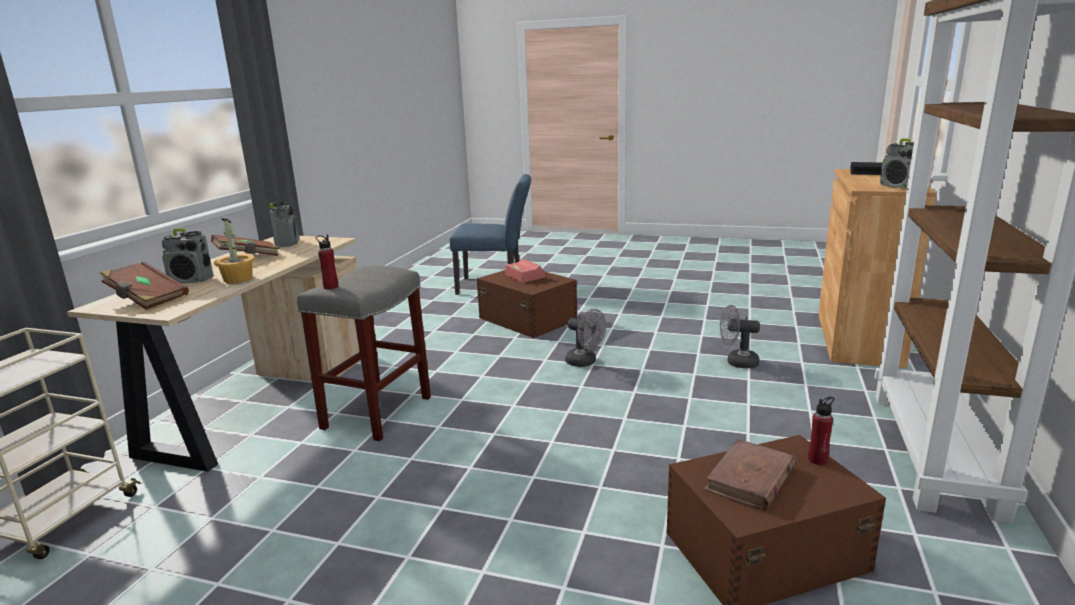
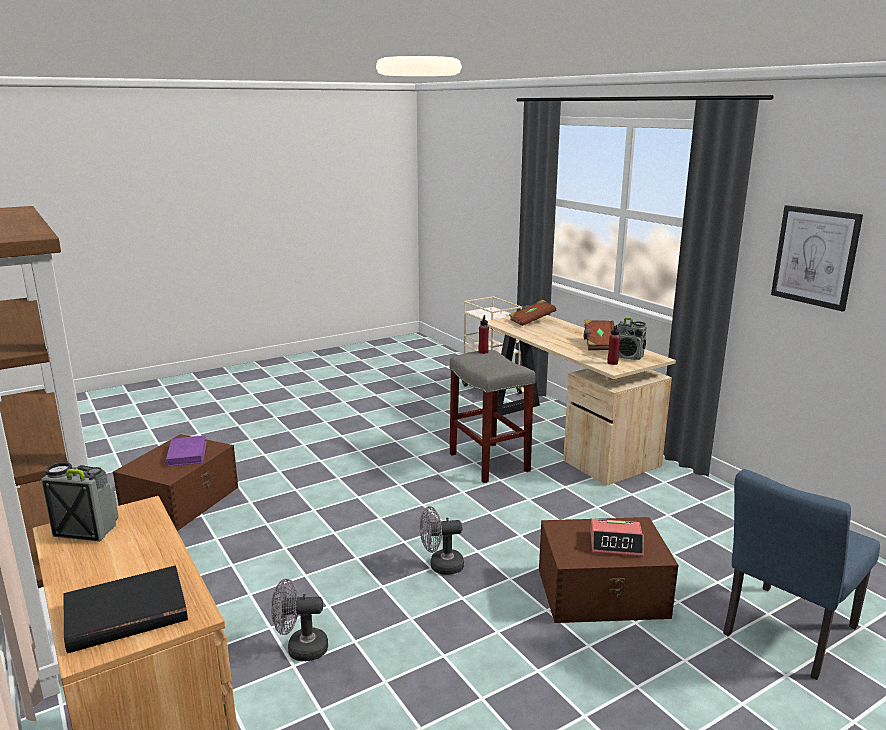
camera: 130 degrees right, 0 degrees up
(191, 280) = (556, 330): radio -> none
(237, 279) = (539, 336): potted plant -> none
(307, 99) = (815, 257): none -> picture
(737, 362) = (300, 649): grey fan -> grey fan turned 150 degrees counterclockwise
(750, 479) = (187, 453): brown book -> purple book
(817, 460) = (153, 475): red bottle -> red bottle (612, 363)

